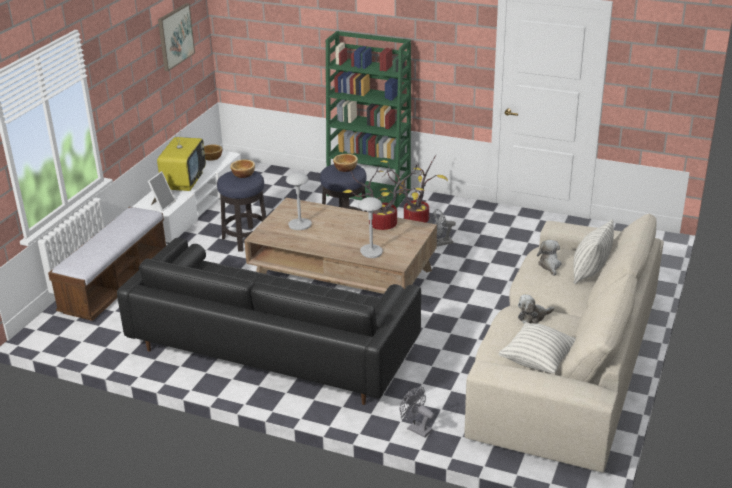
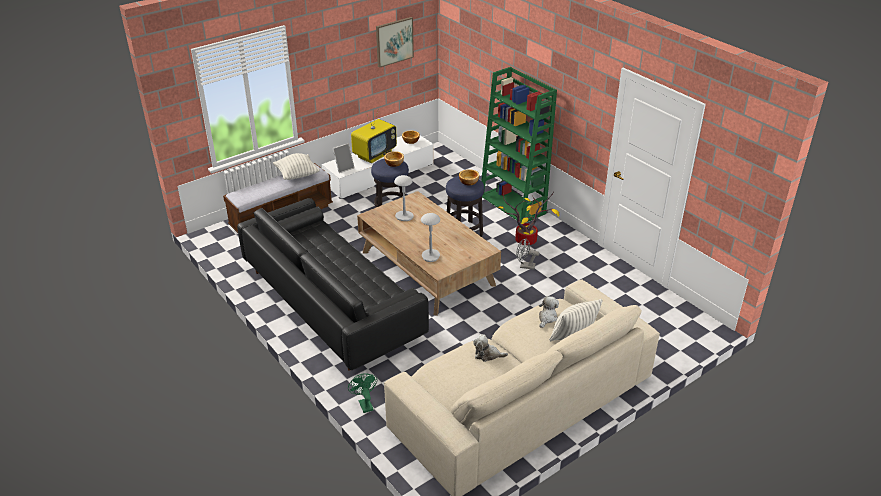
camera: 30 degrees right, 5 degrees up
(381, 225) = (460, 237): potted plant -> none
(416, 429) = (364, 404): grey fan -> green fan
(538, 361) = (454, 391): pillow -> pillow (297, 175)

